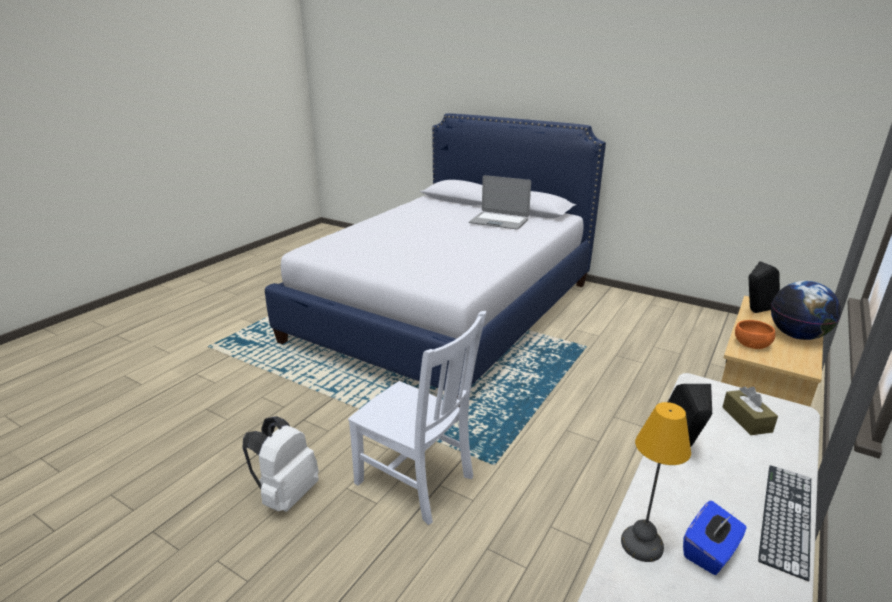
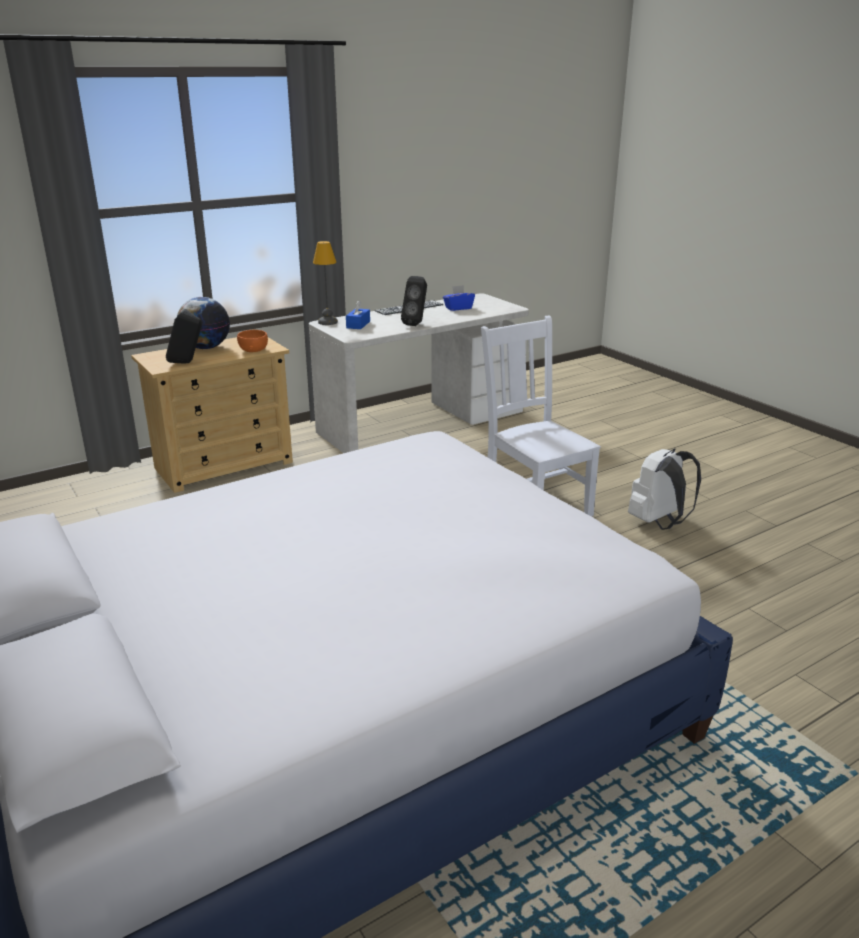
camera: 155 degrees left, 0 degrees up
(499, 221) = (163, 565): laptop -> none
(643, 545) = (483, 312): table lamp -> table lamp (327, 322)
(746, 419) = (358, 325): brown tissue box -> blue tissue box

